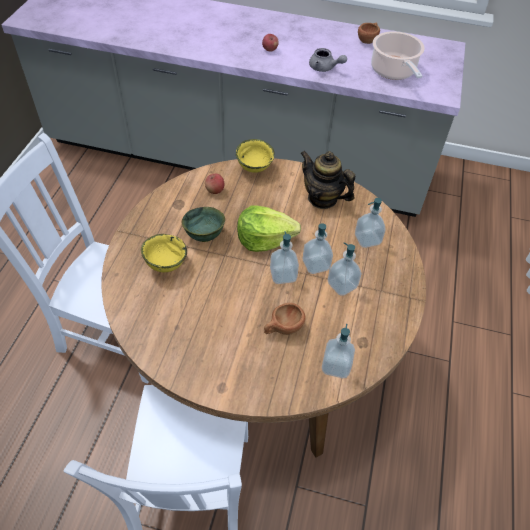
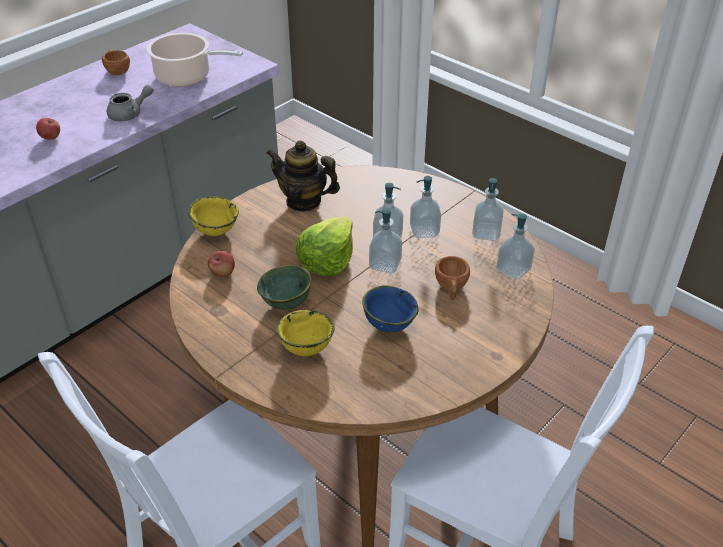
camera: 60 degrees left, 10 degrees down
(216, 303) = (388, 325): none -> blue bowl
(322, 198) = (304, 201): teapot -> teapot turned 45 degrees clockwise
(367, 239) = (380, 194): soap dispenser -> soap dispenser (486, 233)

